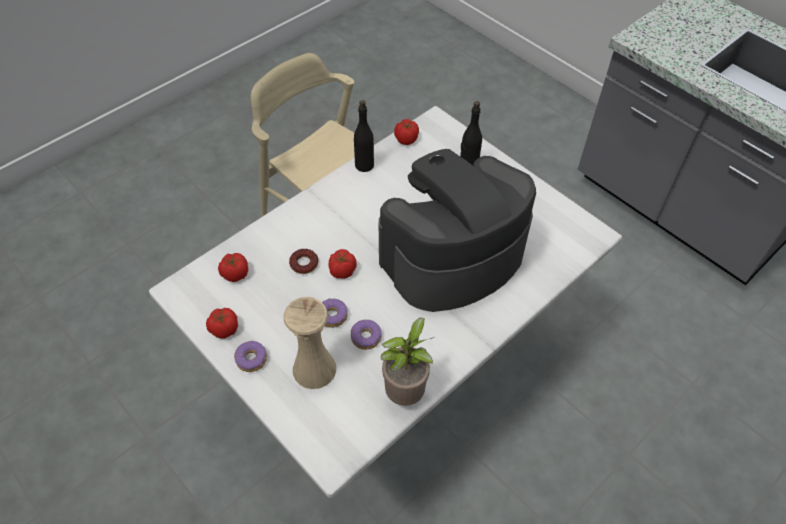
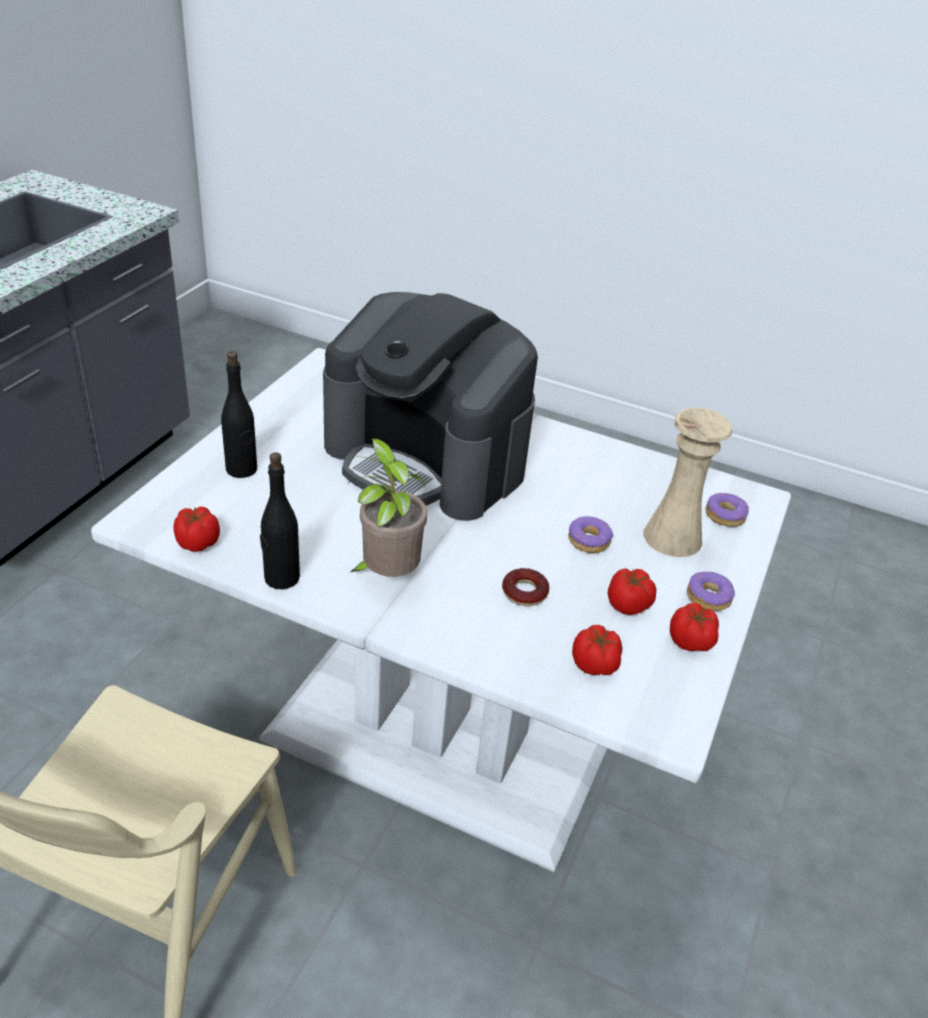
camera: 115 degrees left, 15 degrees down
(342, 271) = (512, 550): tomato -> tomato (629, 605)
(366, 338) = (597, 505): donut -> donut (725, 516)
(406, 393) = (640, 462): potted plant -> potted plant (386, 575)

